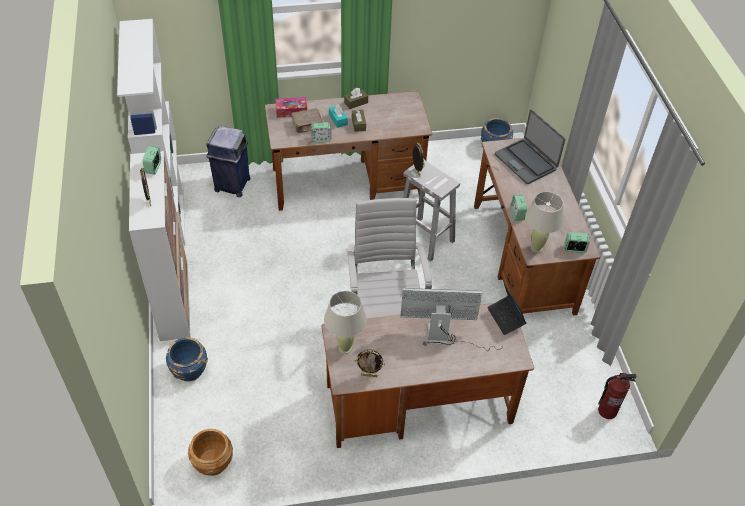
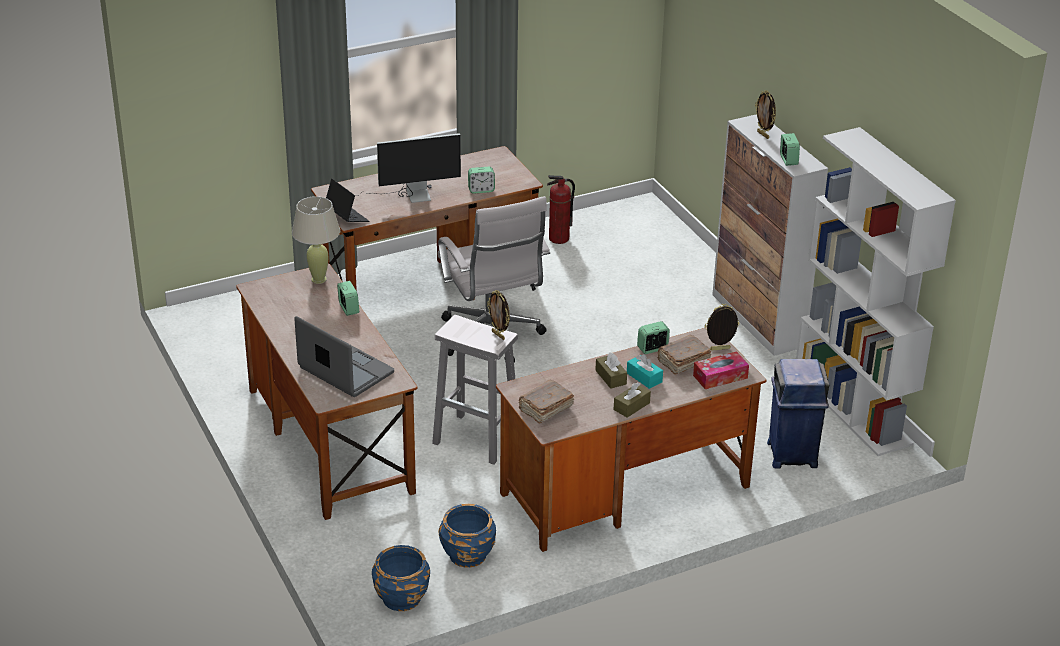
camera: 165 degrees right, 15 degrees down
(189, 370) = (691, 271): blue planter -> blue planter (467, 554)
(212, 462) = (617, 219): brown planter -> none
(345, 348) = (509, 173): beige table lamp -> none
(369, 375) = (476, 160): picture frame -> picture frame (720, 349)
(408, 111) = (545, 409): none -> brown book
(574, 249) = (270, 286): alarm clock -> alarm clock (481, 190)
(607, 410) = (213, 314): fire extinguisher -> fire extinguisher (559, 239)

